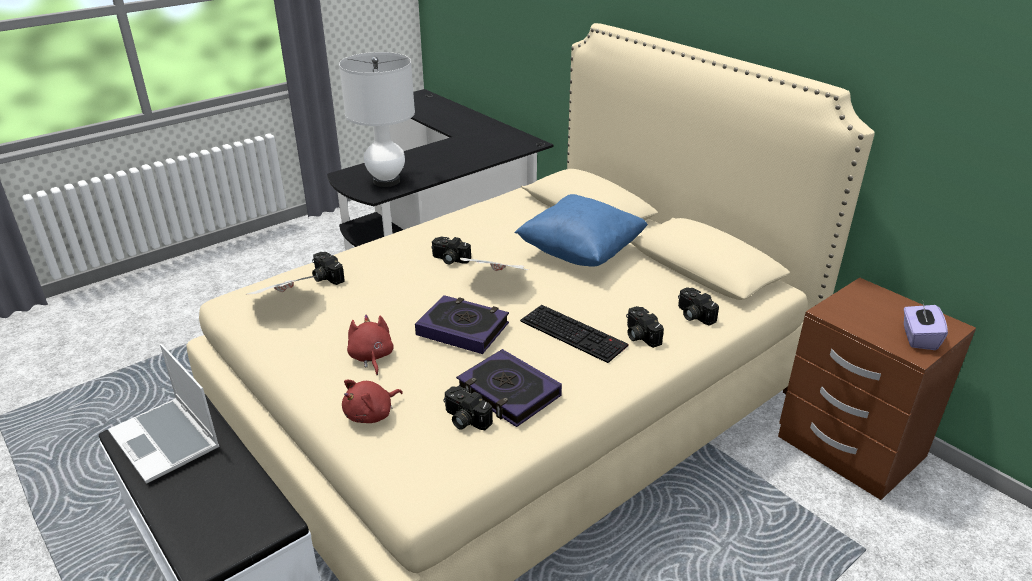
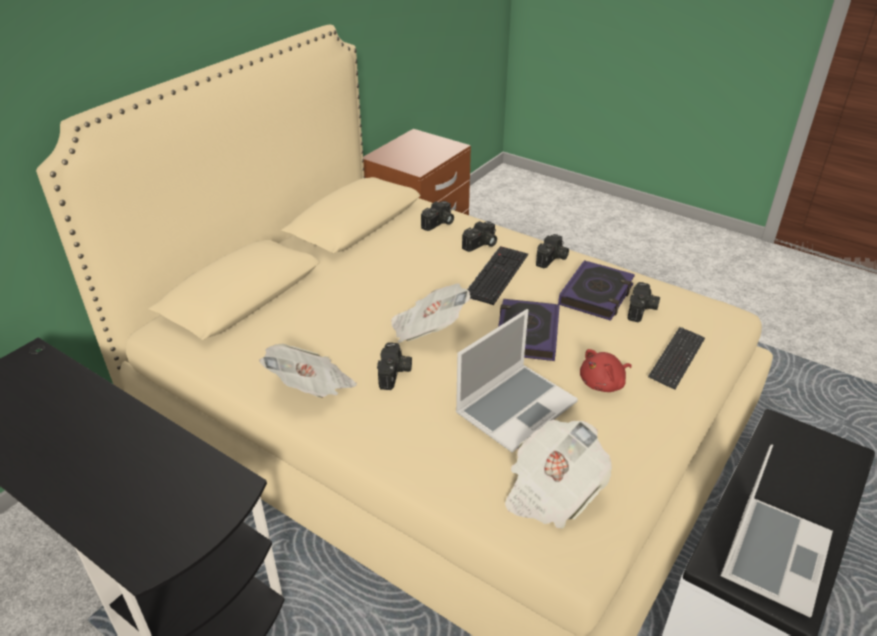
camera: 105 degrees left, 5 degrees up
(325, 277) = (479, 472): camera -> camera (552, 259)
(371, 414) = (676, 359): red plush toy -> keyboard
(372, 301) = (516, 407): none -> laptop
(386, 181) = (178, 489): white table lamp -> none
(455, 228) = (312, 388): none -> newspaper
(581, 253) = (348, 288): blue pillow -> none
(918, 338) = (436, 144): purple tissue box -> none

